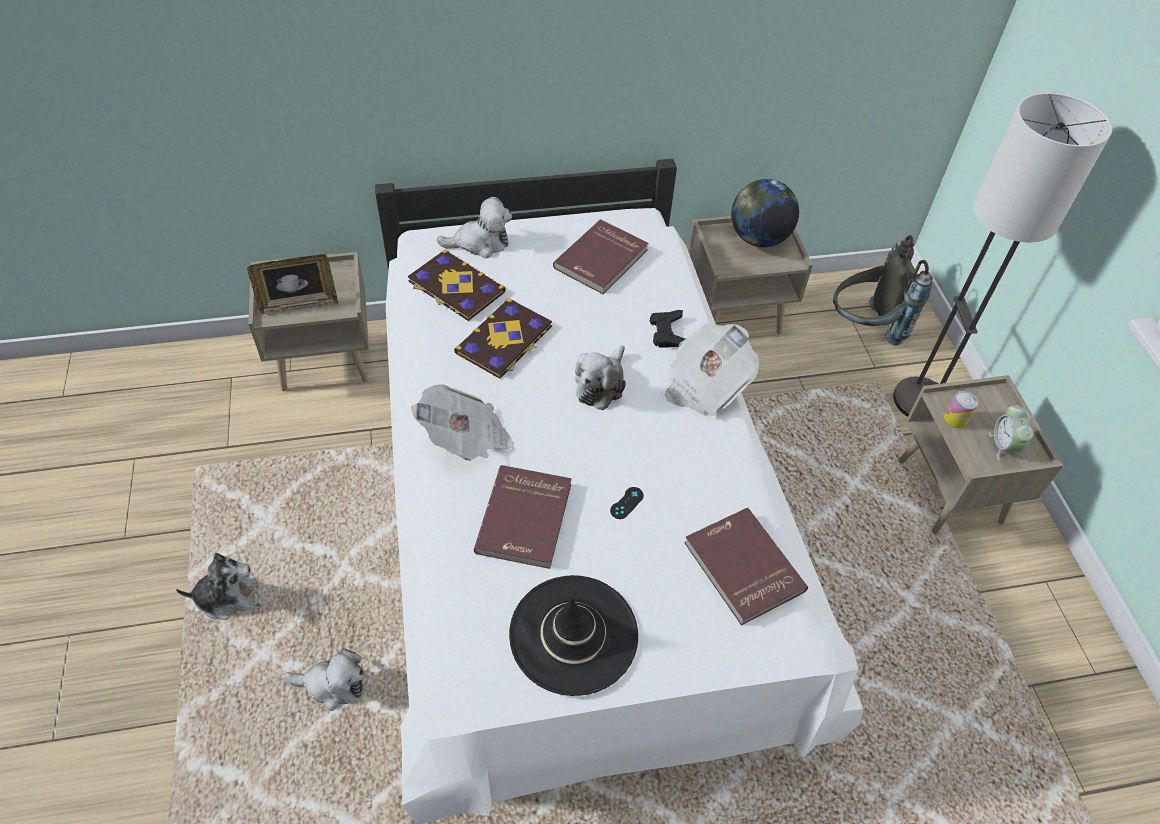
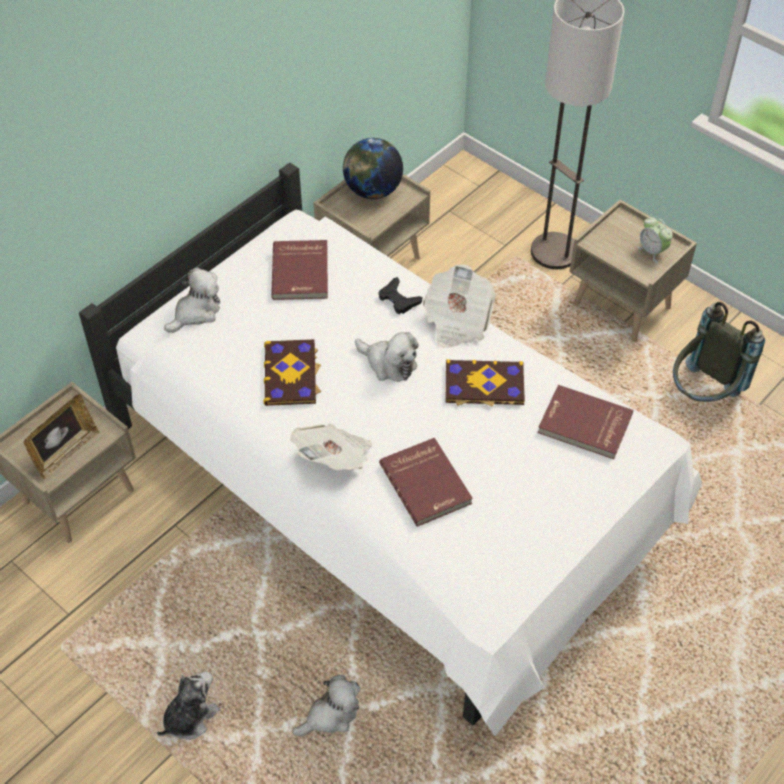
camera: 35 degrees left, 0 degrees up
(455, 287) = (214, 357): book -> book (484, 385)
(573, 634) = (524, 532): black hat -> none
(601, 384) = (389, 364): plush toy -> plush toy turned 45 degrees counterclockwise
(626, 503) = (480, 431): black game controller -> none
(864, 328) = (474, 219): grey backpack -> grey backpack (702, 395)
(955, 419) = (610, 250): can -> none

